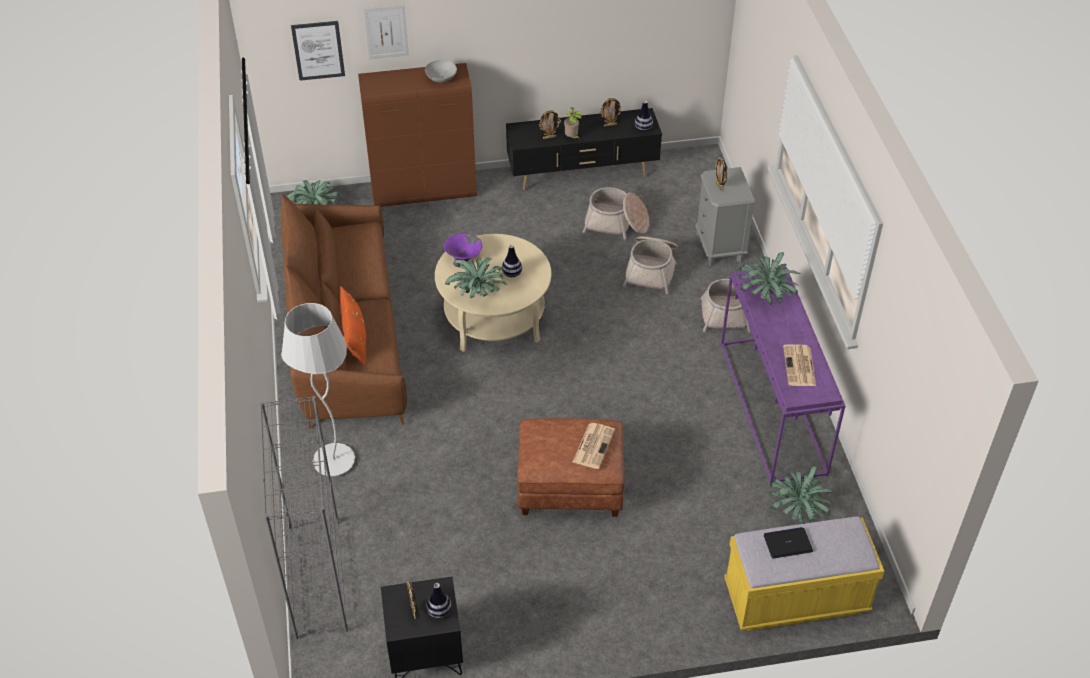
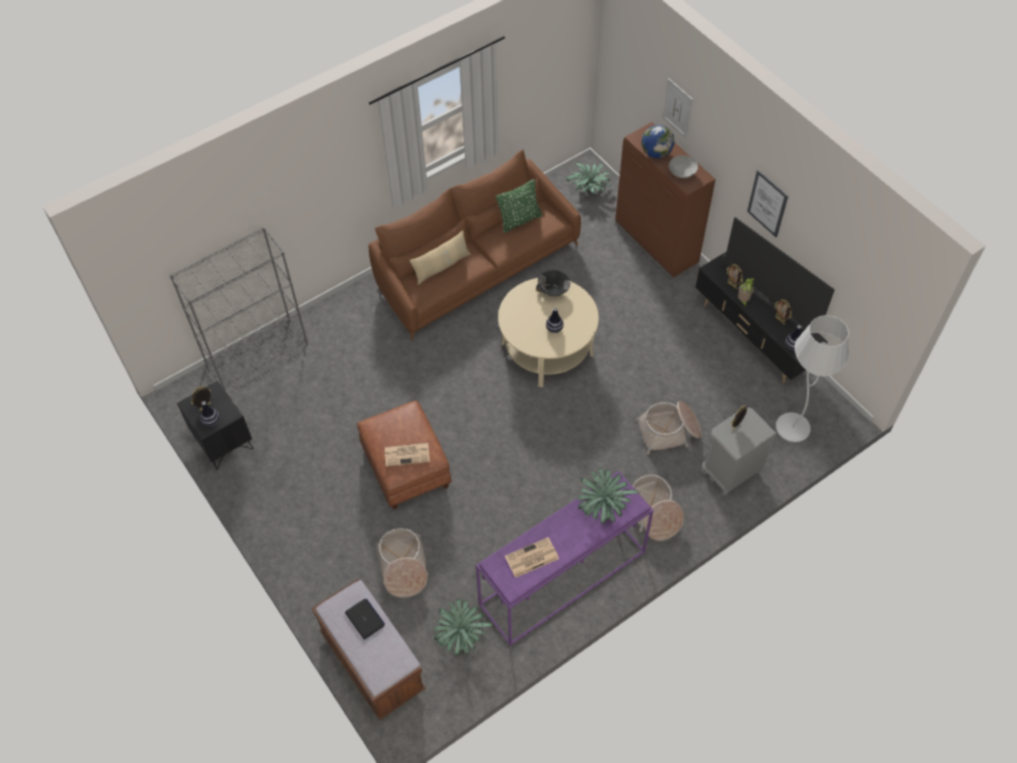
camera: 65 degrees right, 10 degrees up
(318, 50) = (637, 83): picture -> picture (767, 203)
(334, 462) = (357, 317): white floor lamp -> white floor lamp (792, 428)
(342, 254) = (519, 220): none -> green pillow
(355, 337) = (441, 266): orange pillow -> beige pillow
(401, 85) = (656, 153): none -> globe
(463, 257) = (553, 291): purple bowl -> black bowl
(478, 293) = (520, 316): potted plant -> none
(584, 122) = (770, 301): none -> television
(616, 223) = (708, 385): basket -> basket (403, 567)
(796, 598) = (372, 662): yellow bench -> brown bench

